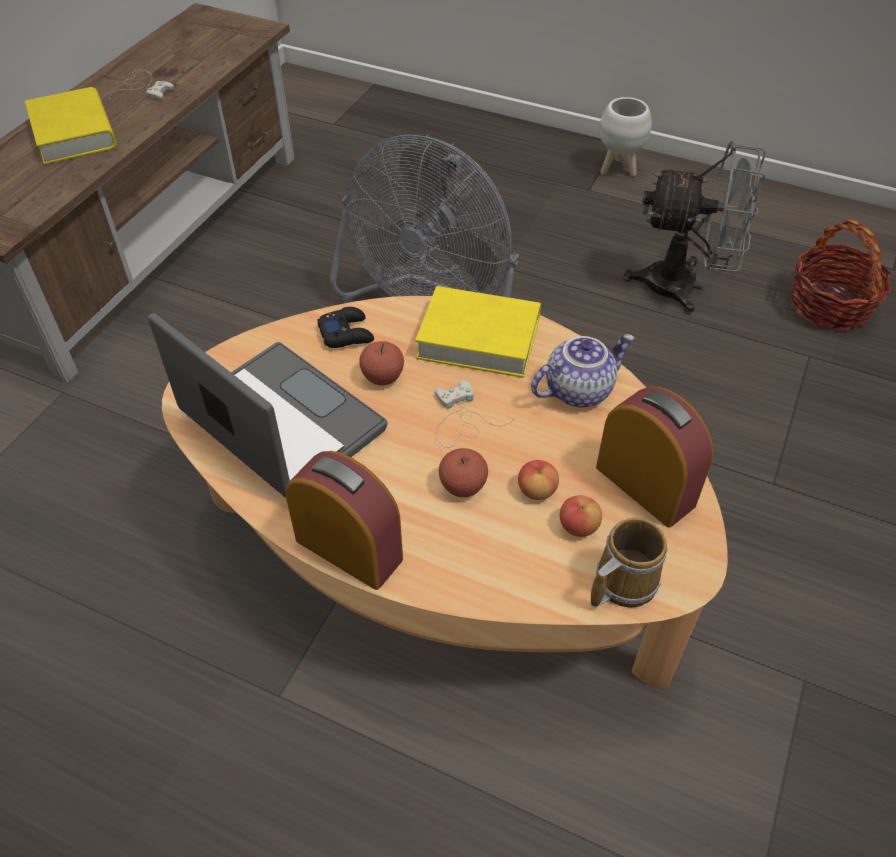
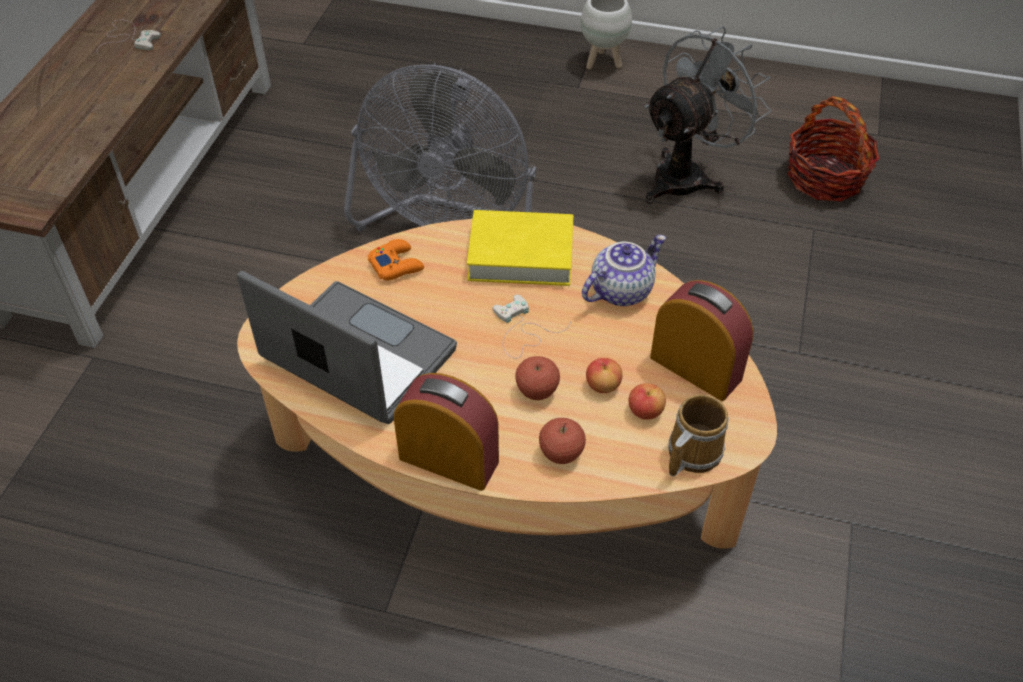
camera: 10 degrees left, 0 degrees up
(74, 133) = (71, 95): yellow book -> none
(346, 333) = (396, 265): black game controller -> orange game controller
(383, 377) = (441, 302): apple -> apple (561, 453)
(684, 287) = (687, 175): grey fan -> grey fan turned 45 degrees counterclockwise

